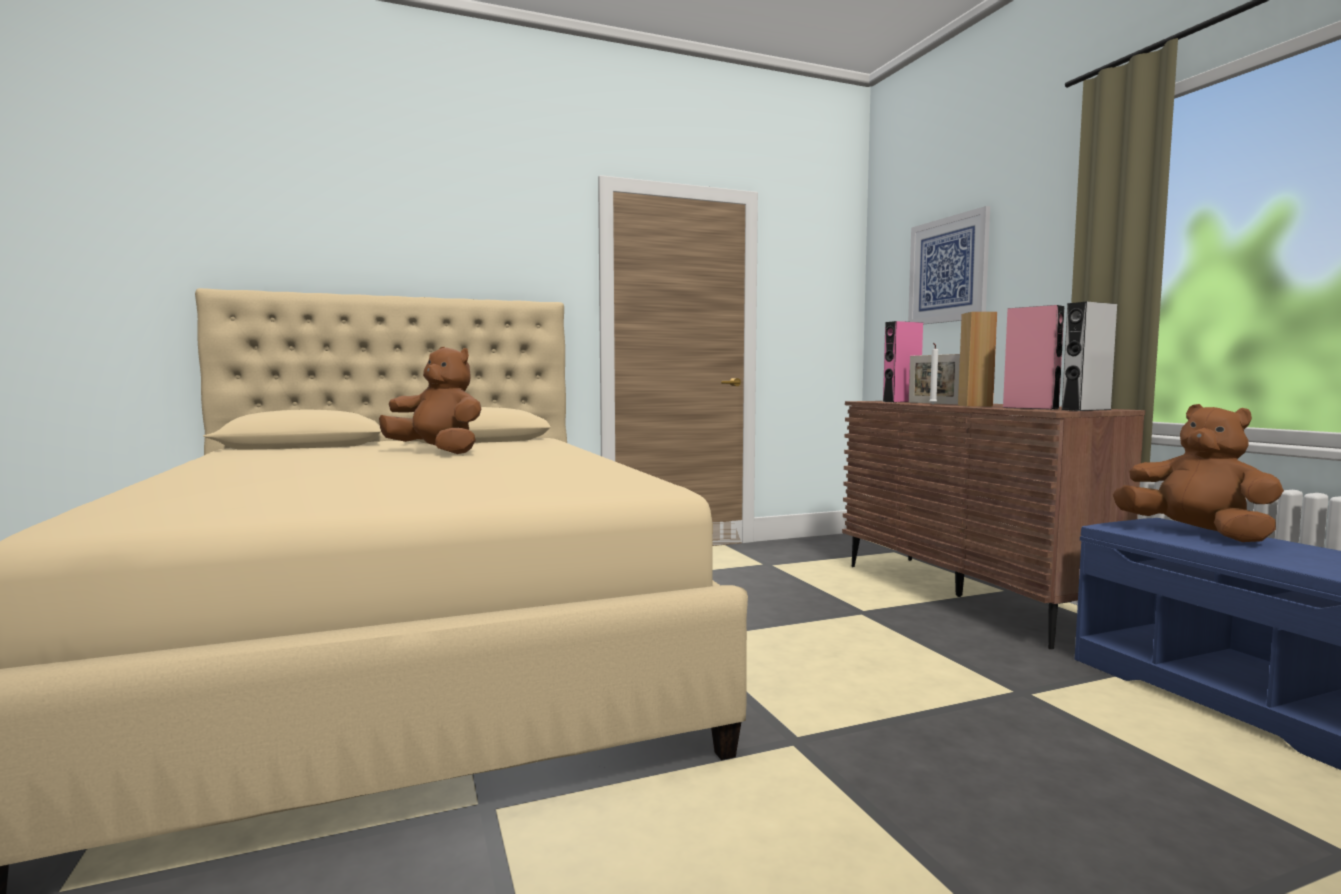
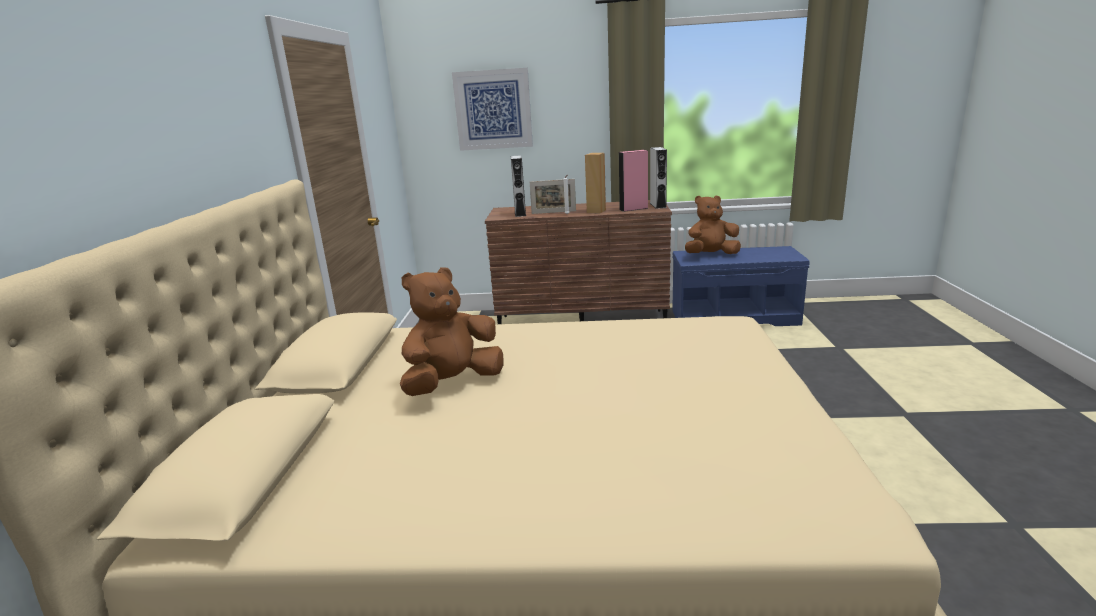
camera: 65 degrees left, 15 degrees up
(901, 401) = (520, 213): pink speaker -> grey speaker

